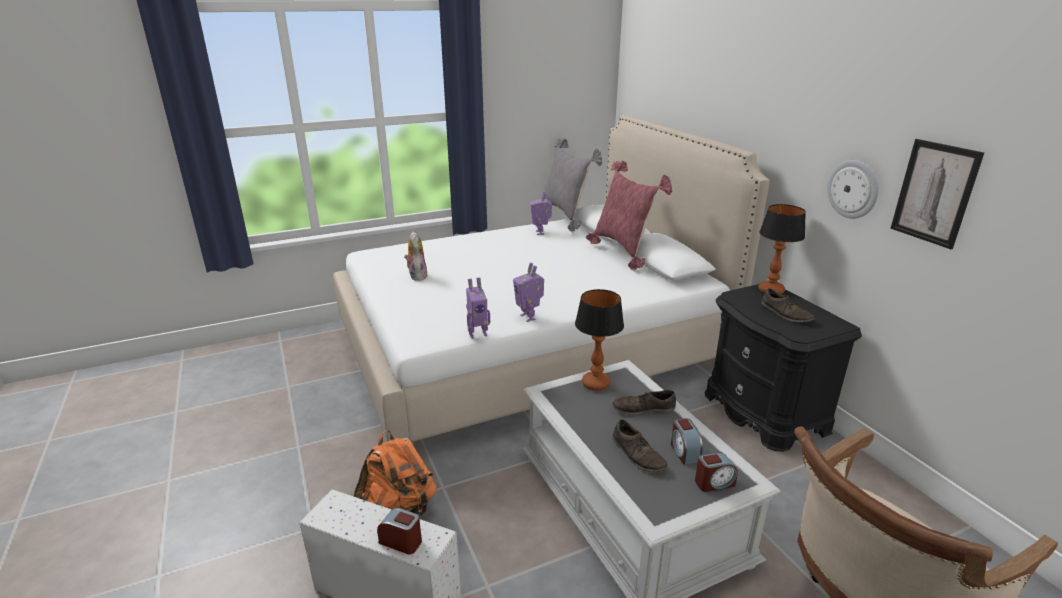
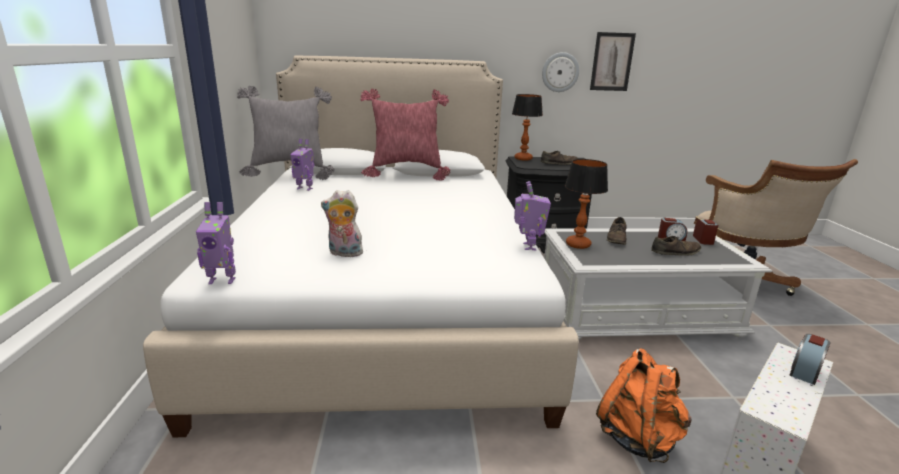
camera: 70 degrees left, 5 degrees down
(528, 317) = (504, 223): toy robot -> toy robot (222, 280)

